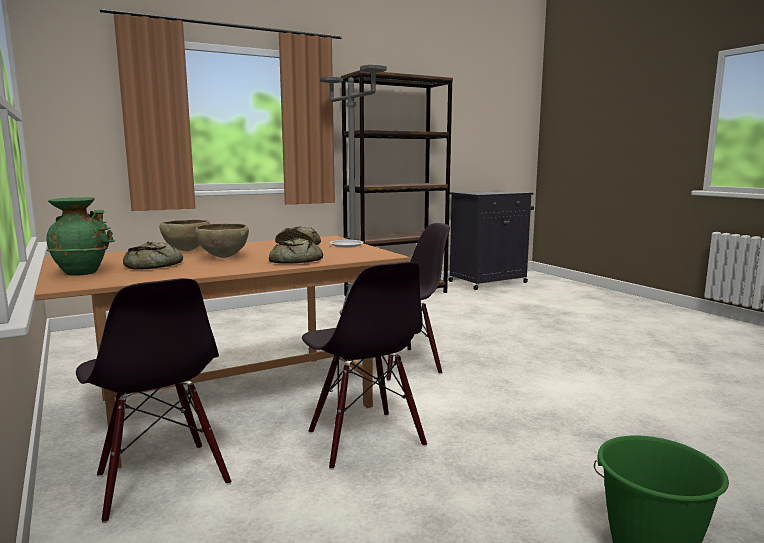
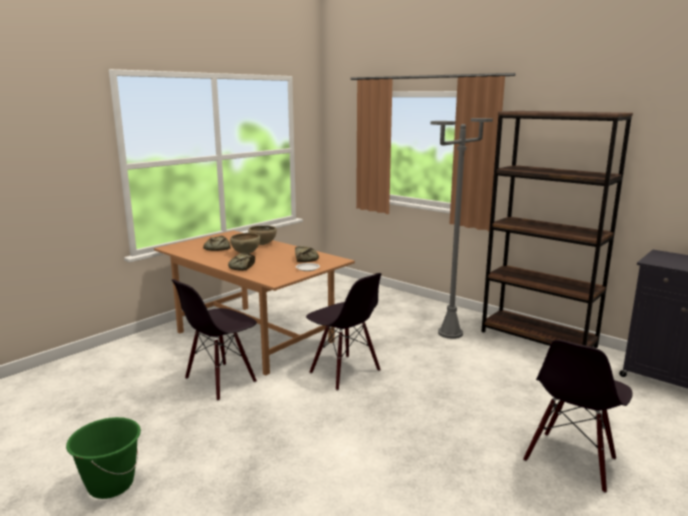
camera: 70 degrees right, 5 degrees up
(82, 272) = (197, 243): green vase -> none
(161, 480) = (169, 344): black chair -> black chair (571, 461)

